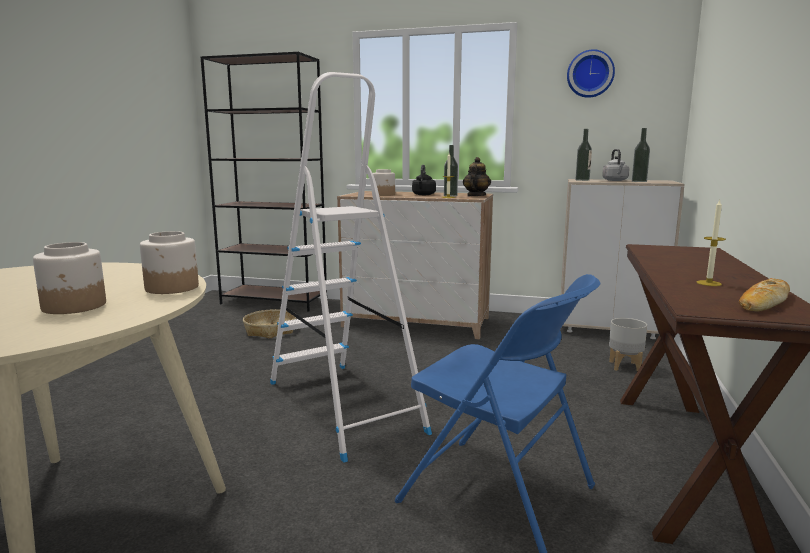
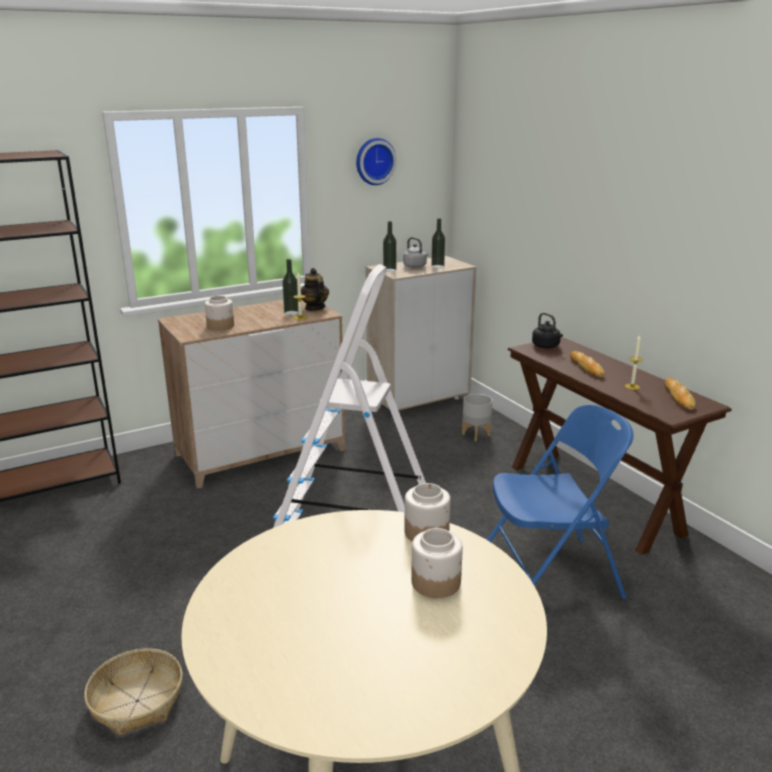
camera: 45 degrees left, 10 degrees up
(270, 330) = (129, 526): basket -> basket (137, 701)
(423, 195) = (259, 316): black kettle -> black kettle (546, 346)
(684, 264) = (586, 367): none -> bread

